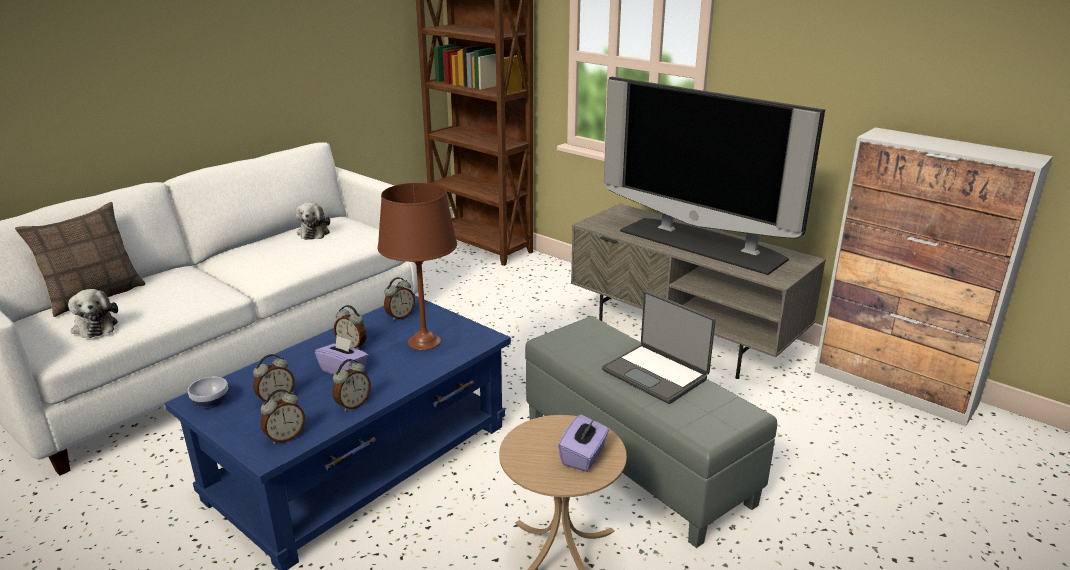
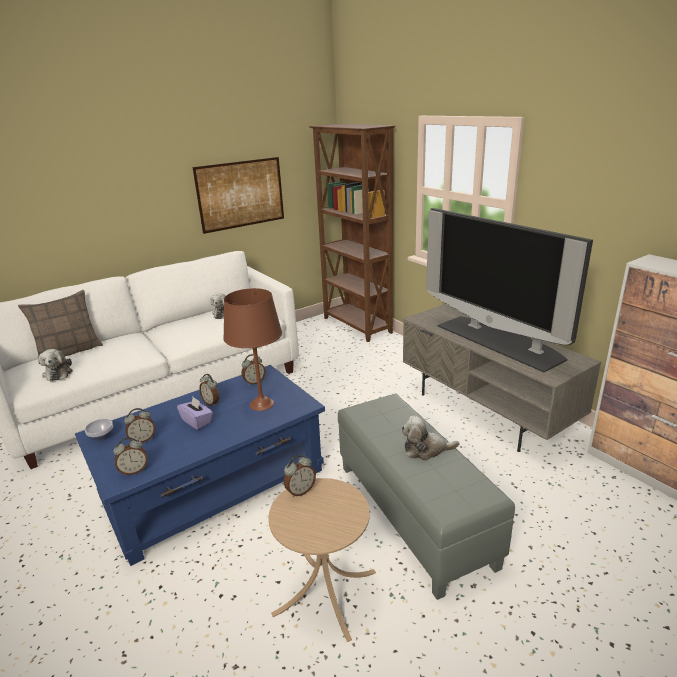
camera: 15 degrees right, 0 degrees up
(317, 61) = (241, 194): none -> picture
(353, 405) = (190, 450): alarm clock -> alarm clock (300, 491)
(583, 456) = (333, 519): purple tissue box -> none
(656, 374) = (426, 449): laptop -> plush toy

